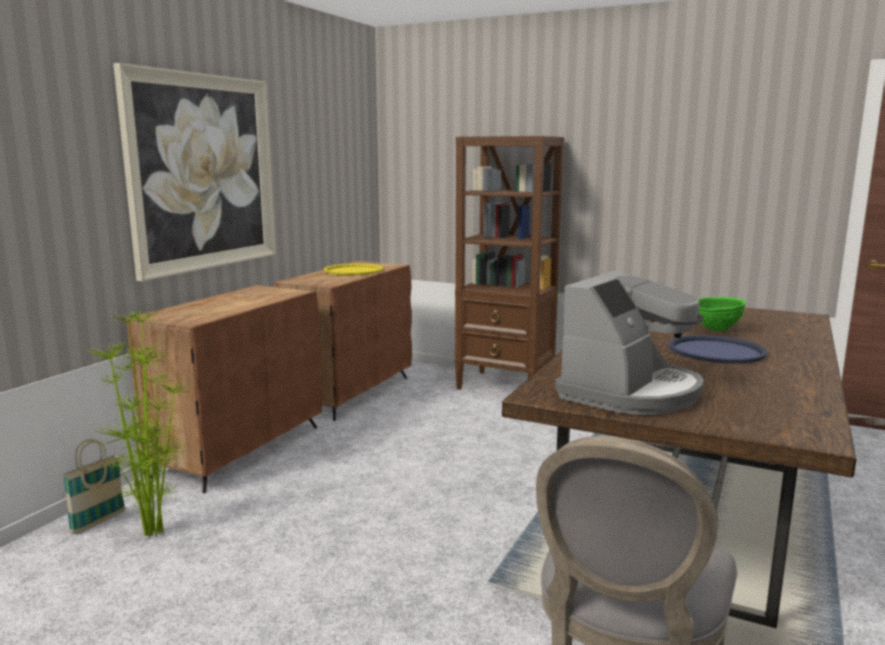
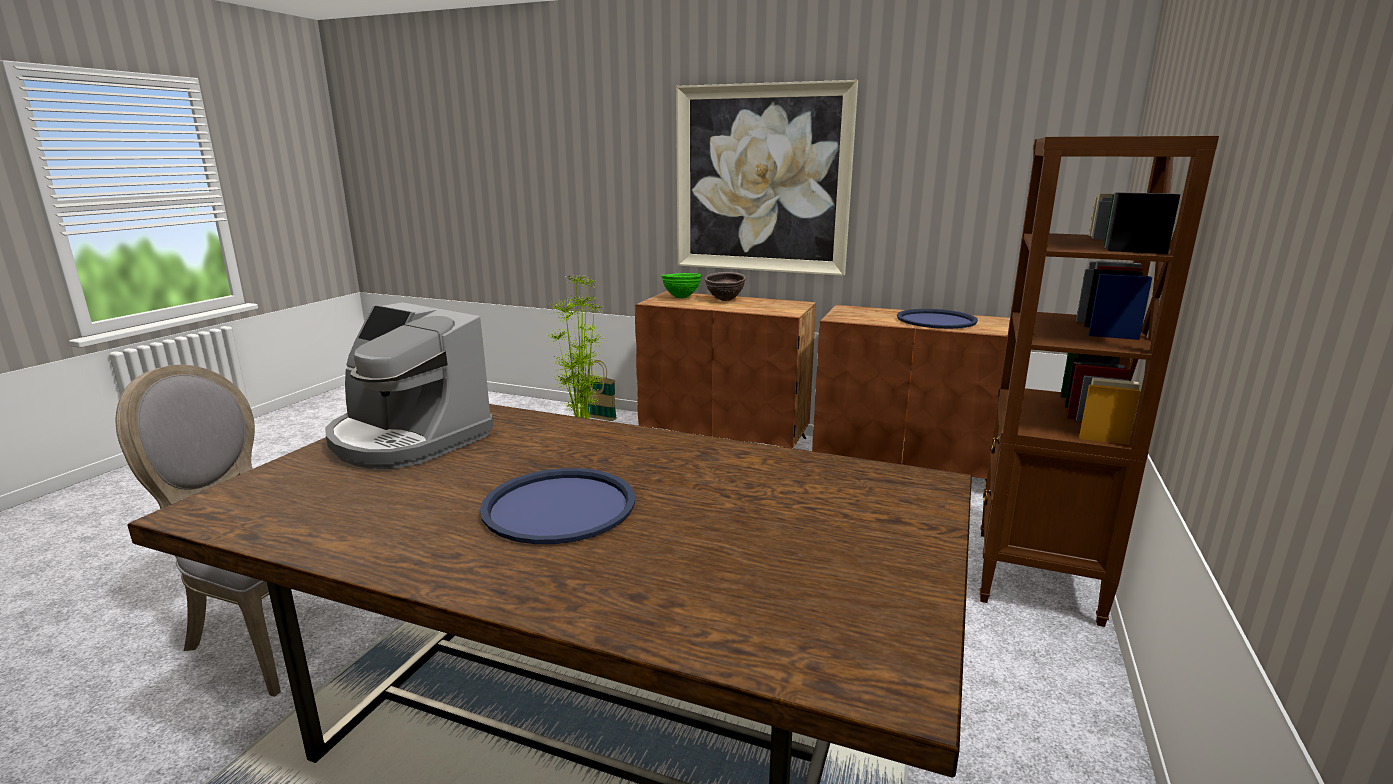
camera: 85 degrees right, 5 degrees up
(216, 303) = (725, 300): none -> brown bowl
(353, 270) = (936, 320): yellow tray -> blue tray
(715, 330) = (700, 526): green bowl -> green bowl (681, 297)

